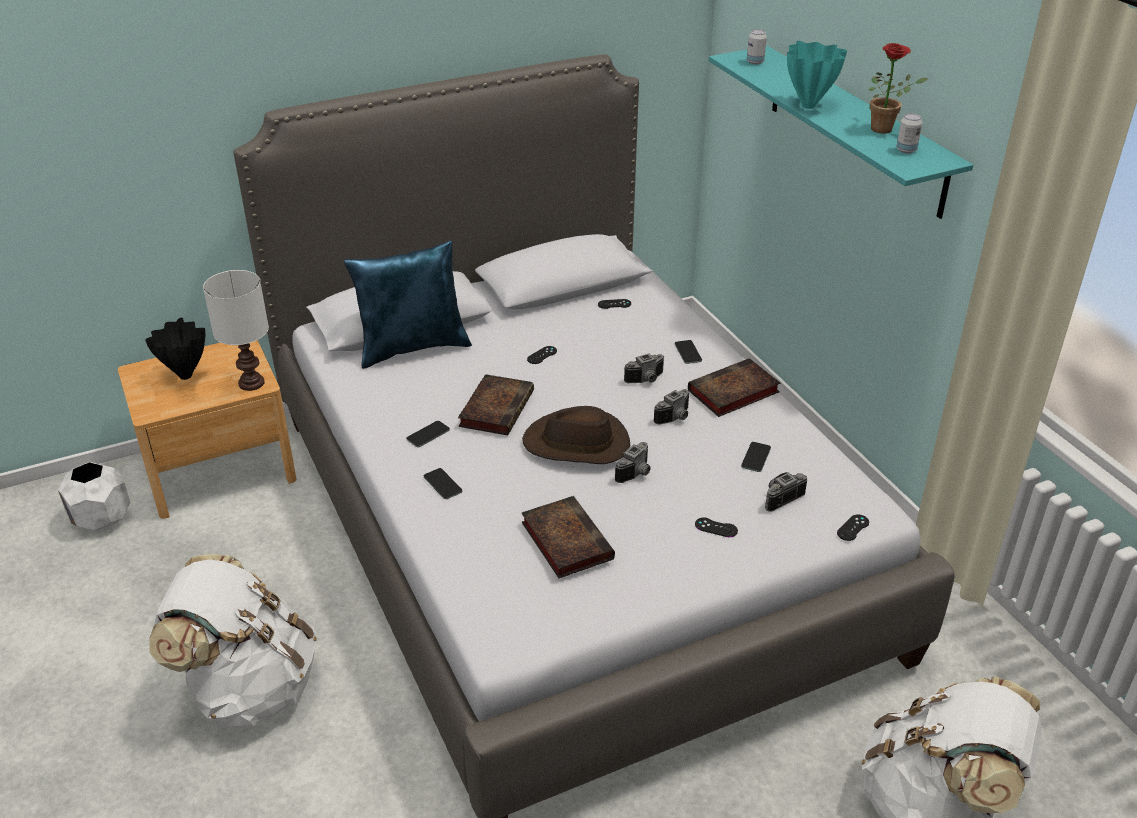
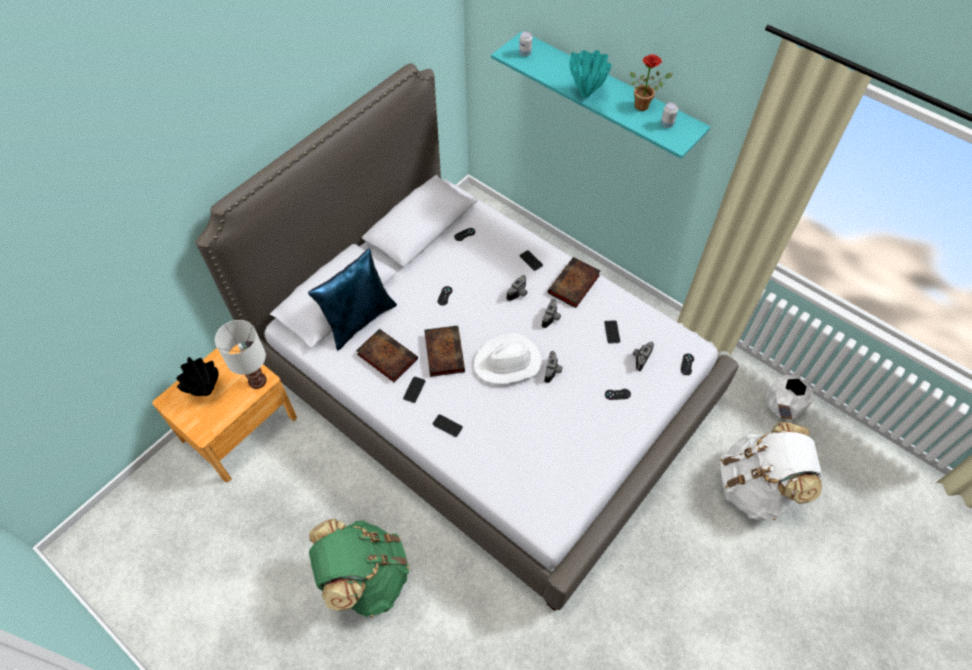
camera: 25 degrees left, 20 degrees up
(102, 519) = (187, 499): white planter -> white planter (783, 406)
(249, 687) = (365, 577): white backpack -> green backpack
(564, 540) = (543, 439): book -> book (385, 357)
(577, 444) = (508, 362): brown hat -> white hat

